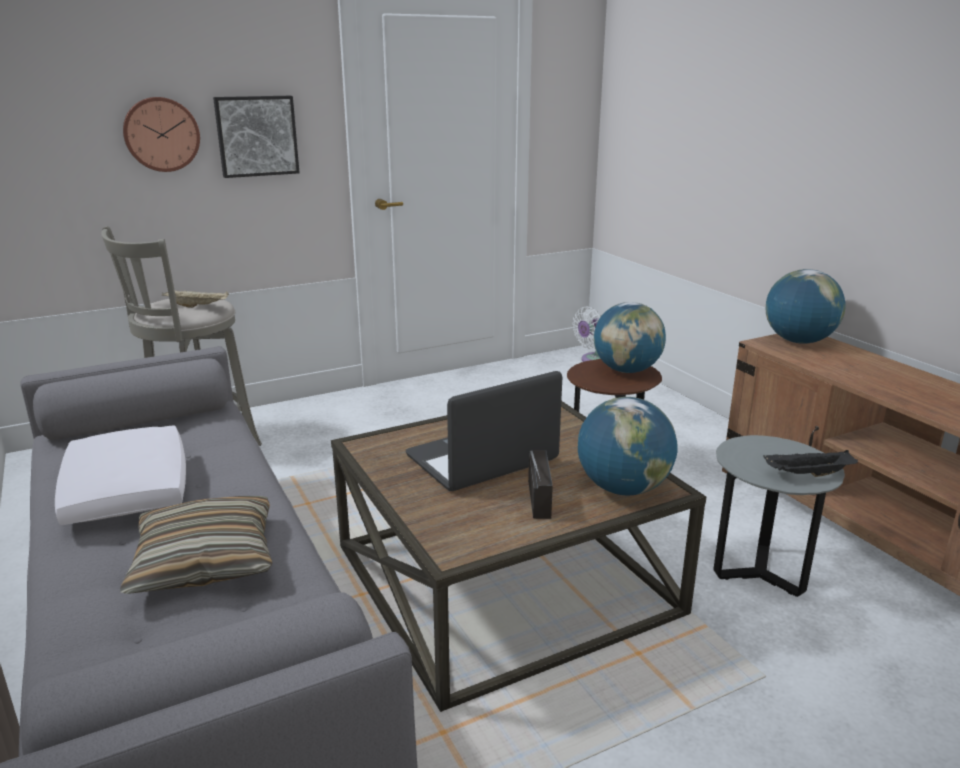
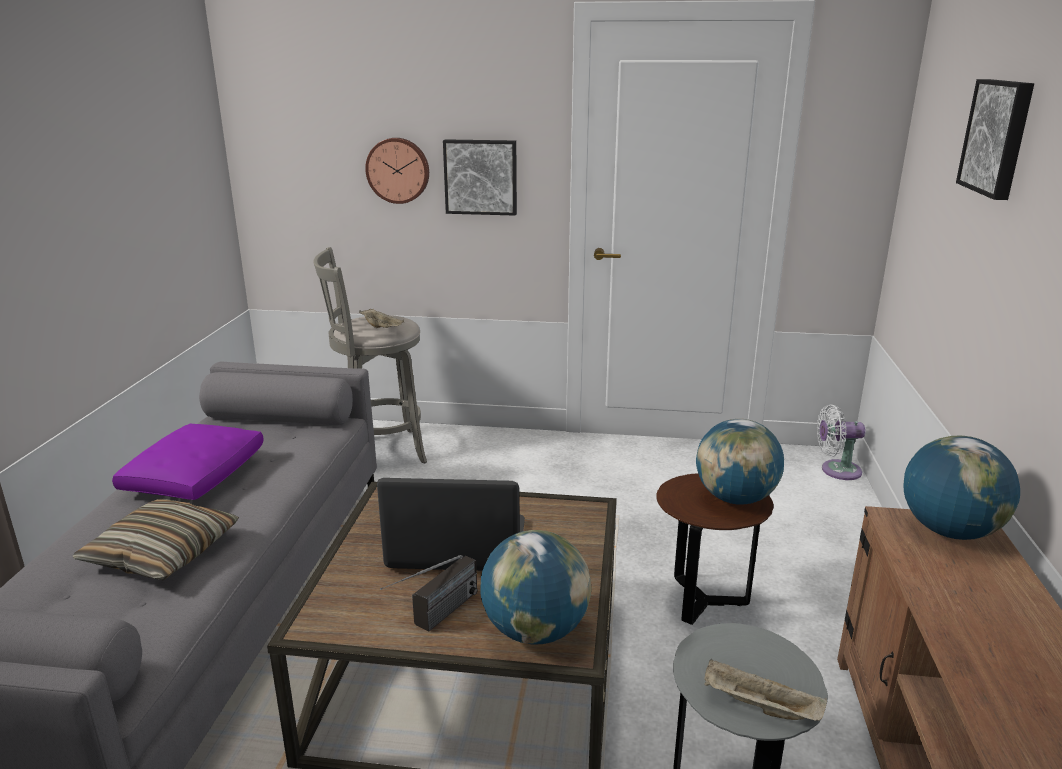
camera: 35 degrees right, 0 degrees up
(127, 491) = (196, 476): white pillow -> purple pillow
(732, 64) = (998, 137): none -> picture
(807, 475) = (758, 707): black tray -> beige tray

